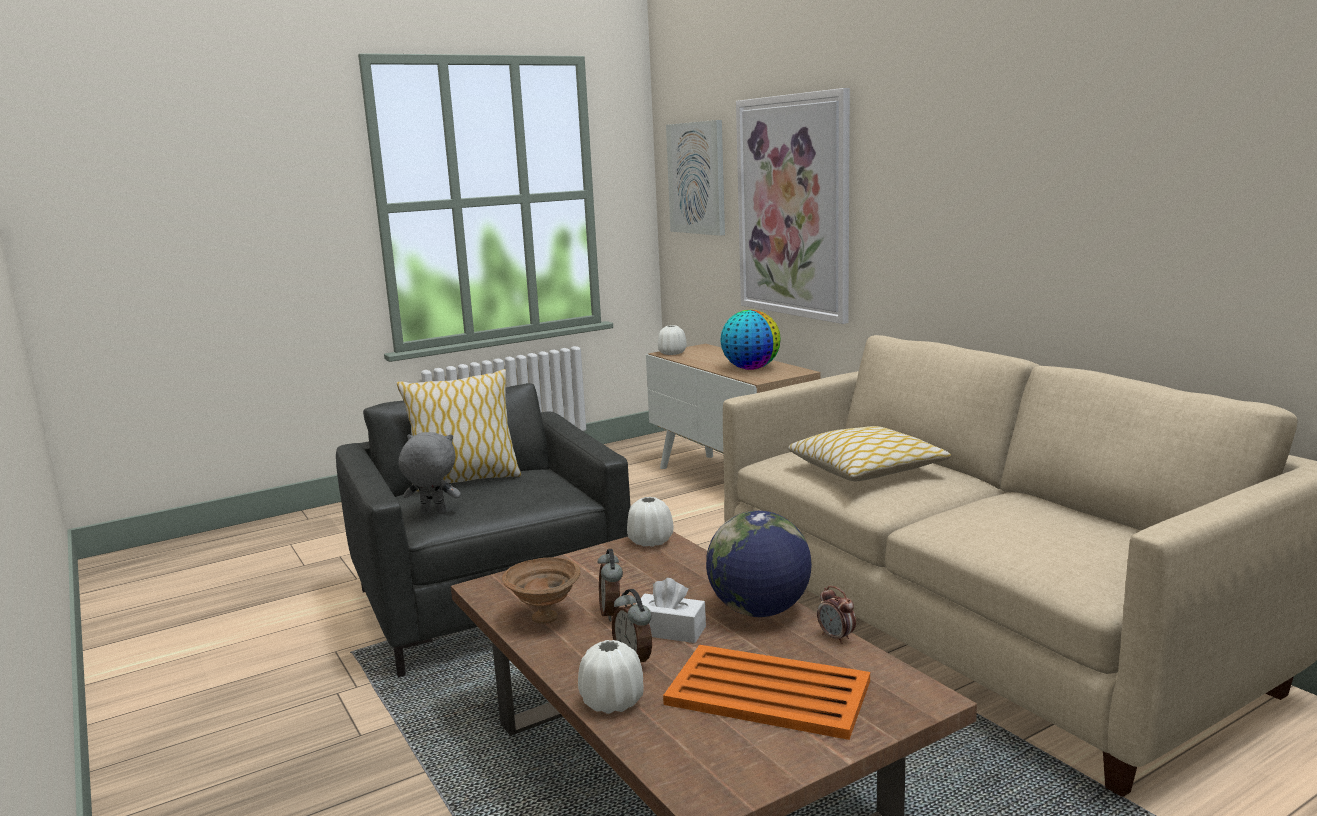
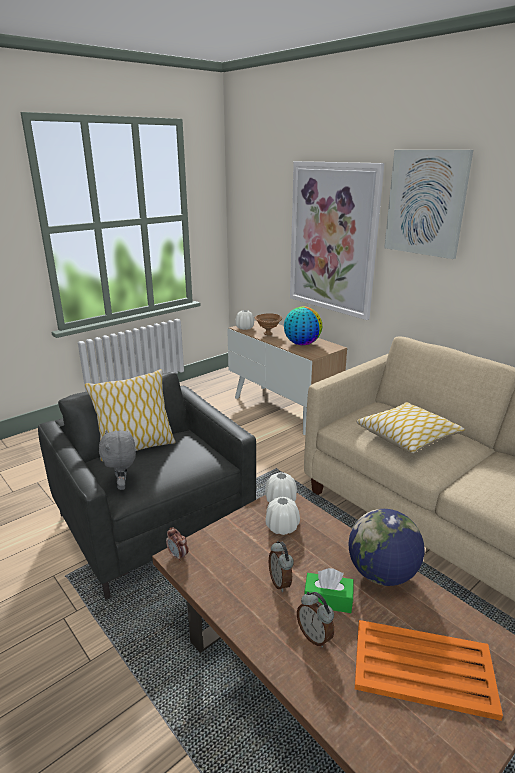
camera: 10 degrees left, 10 degrees up
(433, 513) = (123, 485): grey plush toy -> grey plush toy turned 105 degrees counterclockwise
(546, 619) = (234, 591): brown bowl -> brown bowl (268, 334)
(612, 702) = (316, 690): white vase -> white vase (282, 527)
(669, 630) = (328, 600): white tissue box -> green tissue box
(697, 178) = (259, 210): picture -> picture (426, 203)
(836, 637) = (444, 600): alarm clock -> alarm clock (178, 556)

